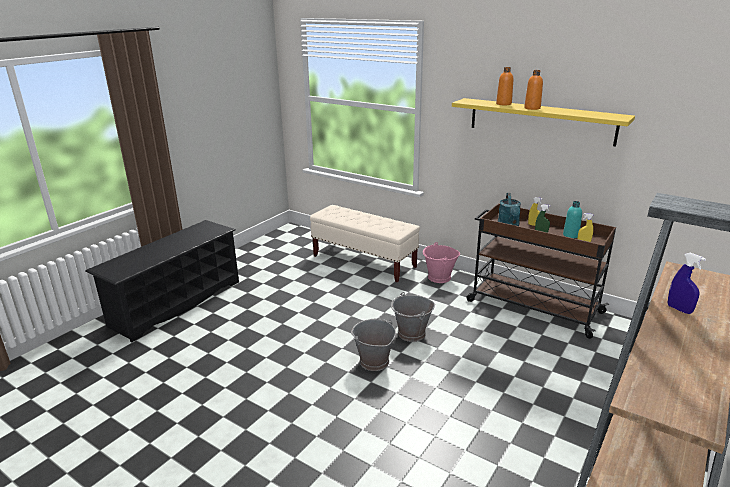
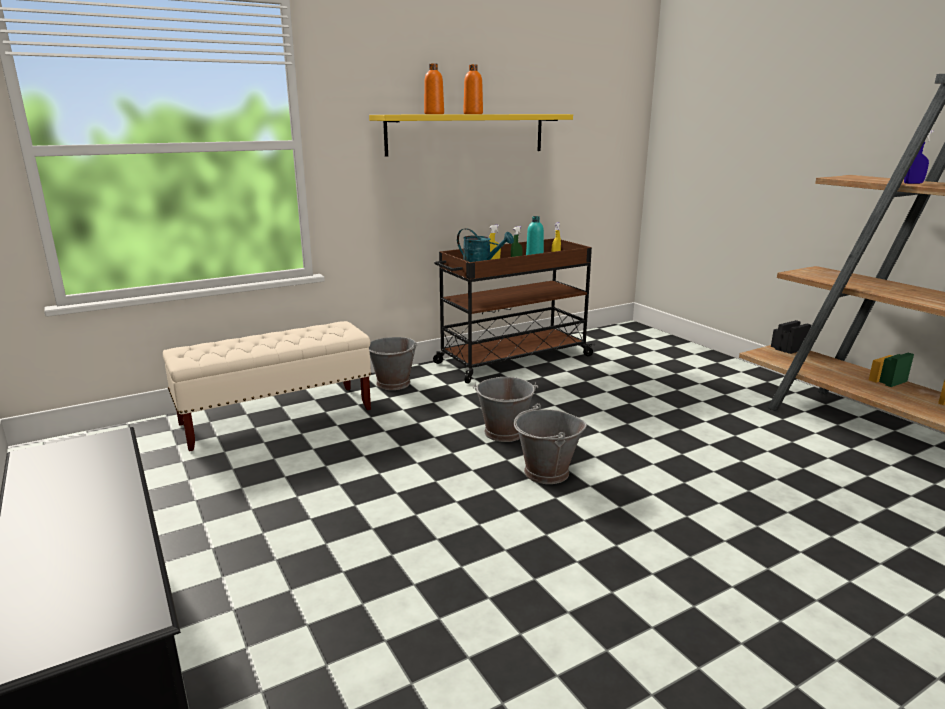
camera: 65 degrees left, 5 degrees down
(439, 277) = (393, 383): pink bucket -> grey bucket

